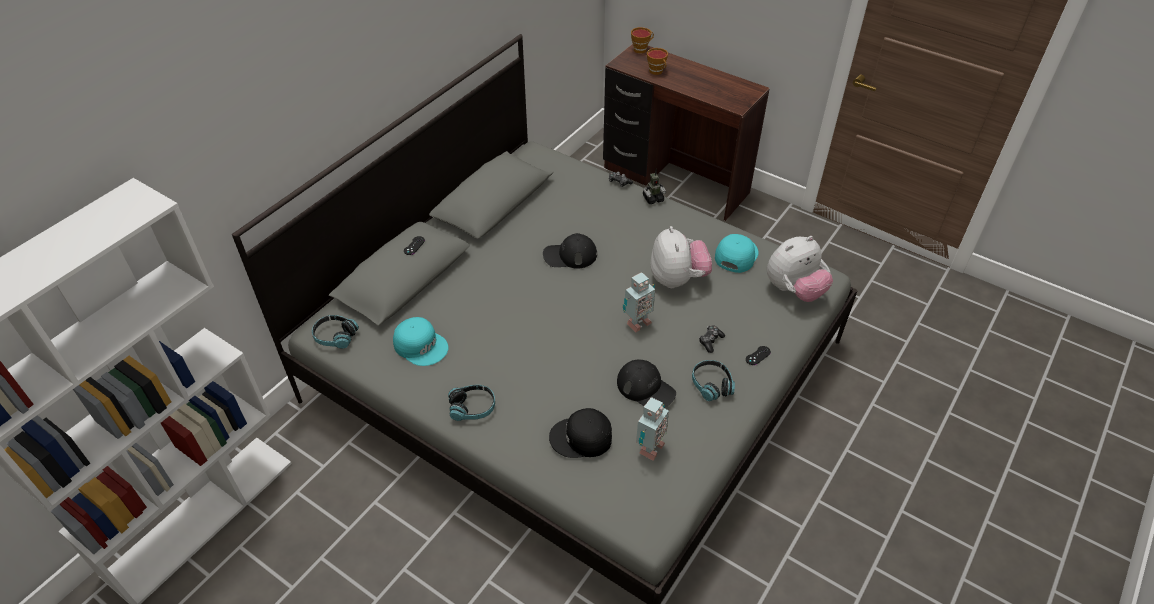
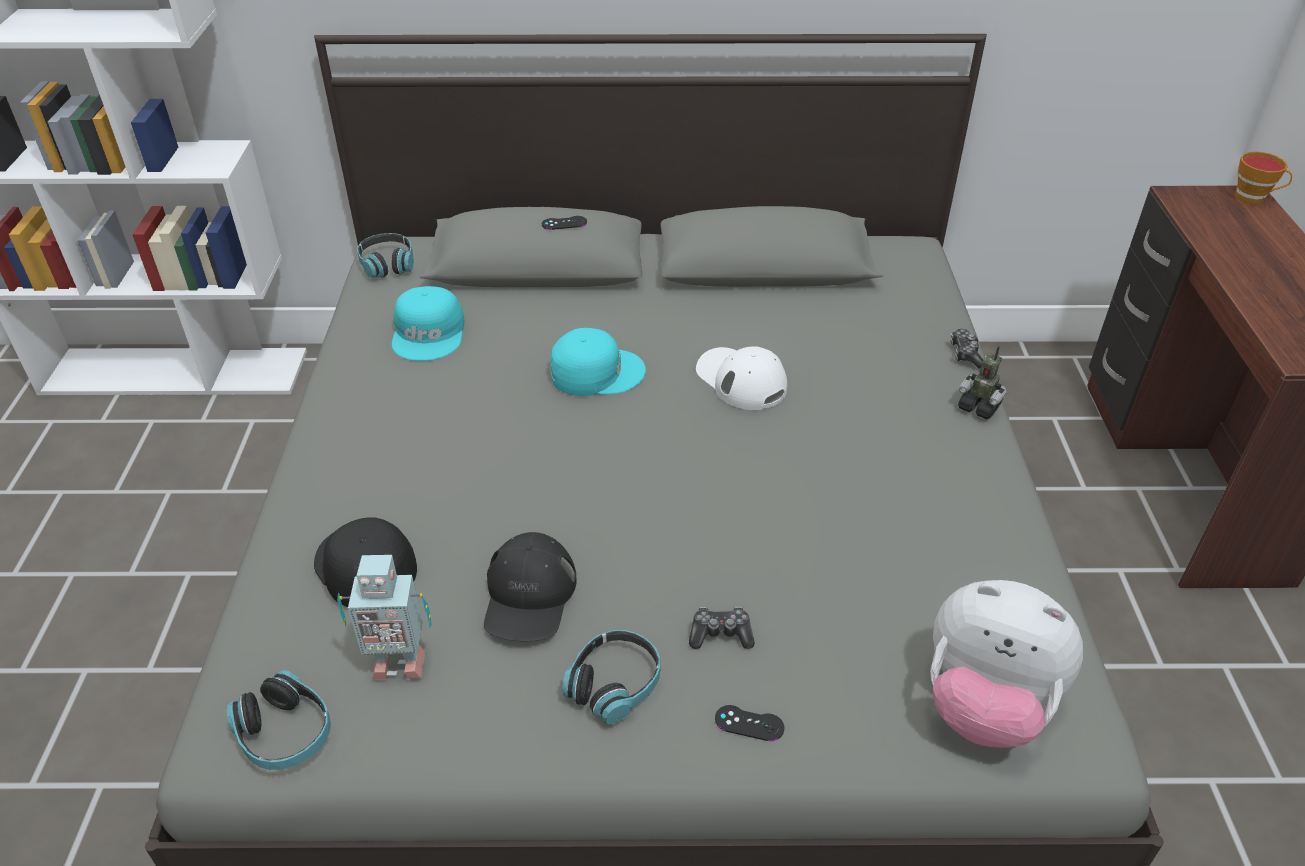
camera: 55 degrees right, 5 degrees down
(472, 407) = (352, 430): headphones -> headphones (285, 733)
(570, 255) = (741, 380): black cap -> white cap
(637, 323) = (671, 519): toy robot -> none
(657, 71) = (1227, 236): cup -> none
(677, 279) = (825, 522): plush toy -> none
(735, 255) = (975, 572): turquoise cap -> turquoise cap (596, 371)

